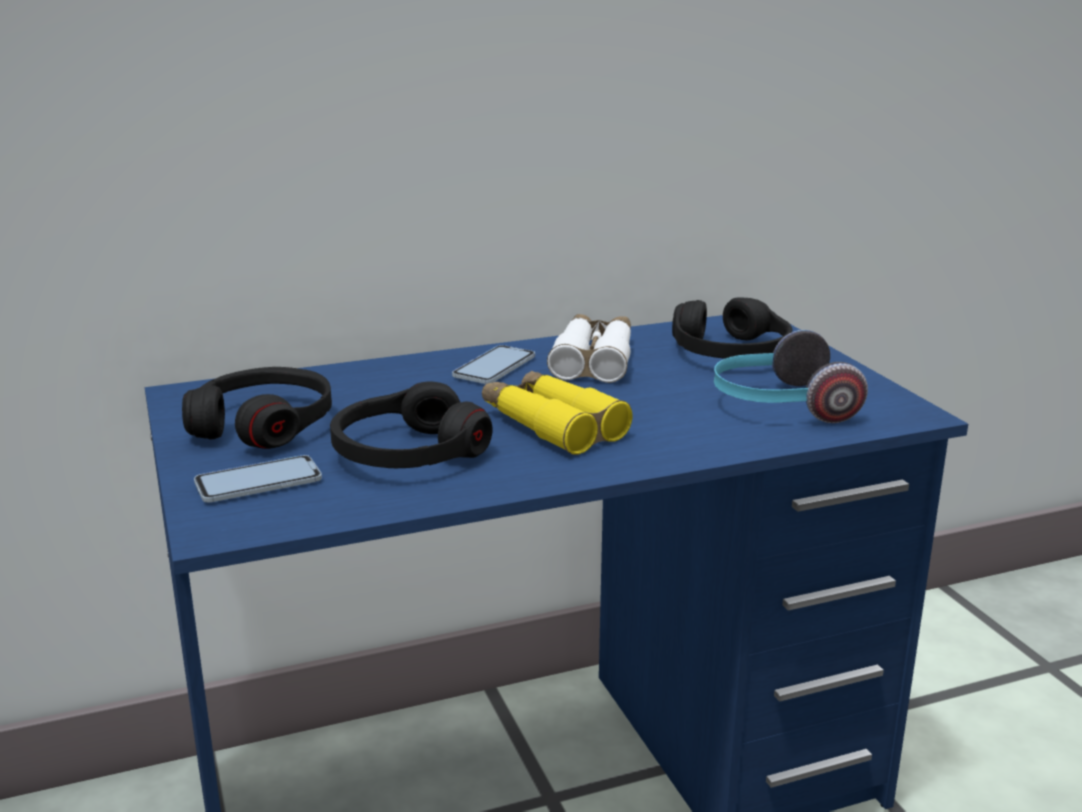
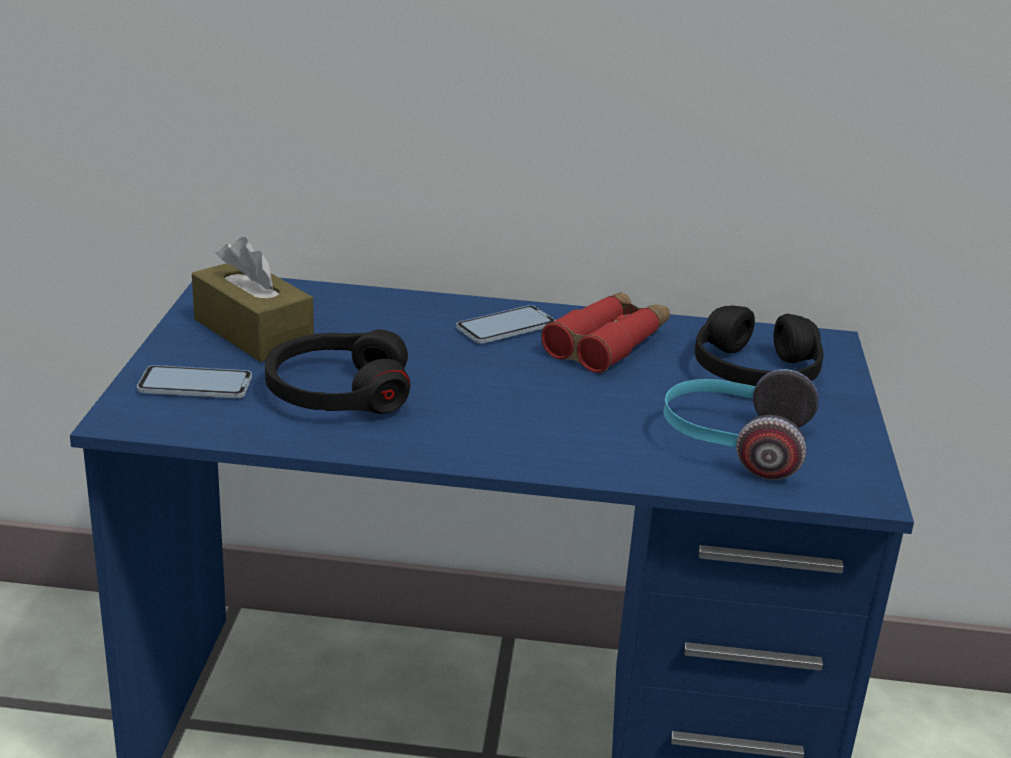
camera: 25 degrees right, 5 degrees up
(264, 425) = (253, 332): black headphones -> brown tissue box
(552, 425) = (490, 402): yellow binoculars -> none
(594, 360) = (608, 344): white binoculars -> red binoculars

